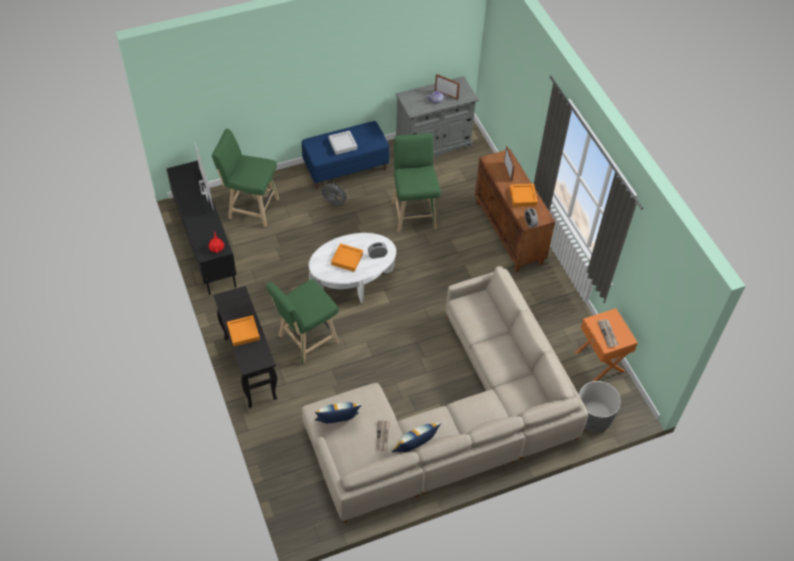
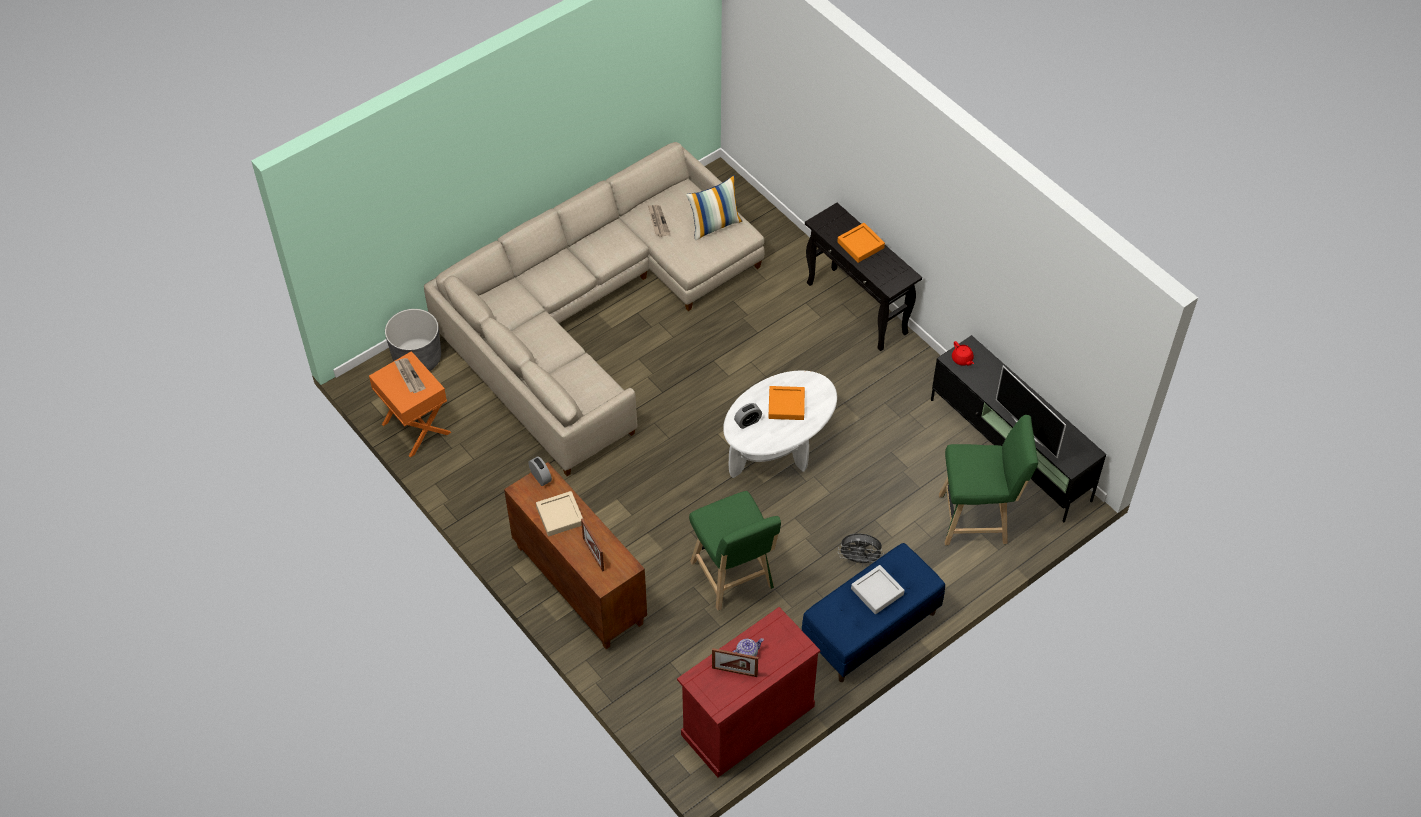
camera: 165 degrees right, 0 degrees up
(305, 340) = (805, 357): green stool -> none
(414, 447) = (618, 221): pillow -> none
(433, 143) = (747, 720): grey cabinet -> red cabinet
(523, 197) = (560, 516): orange tray -> beige tray

